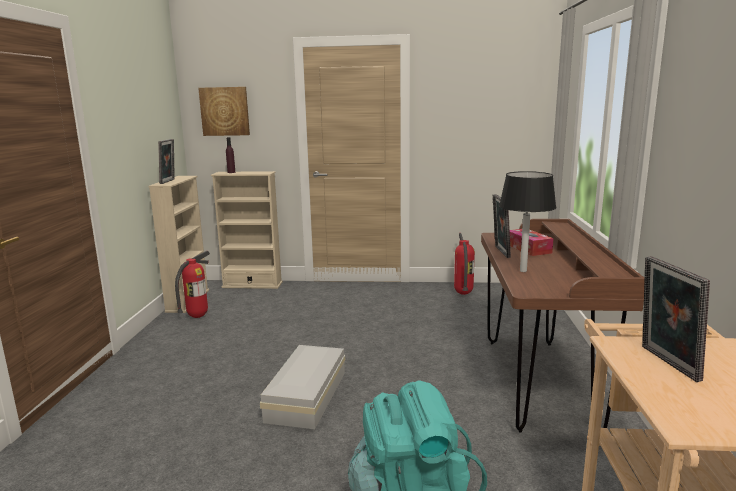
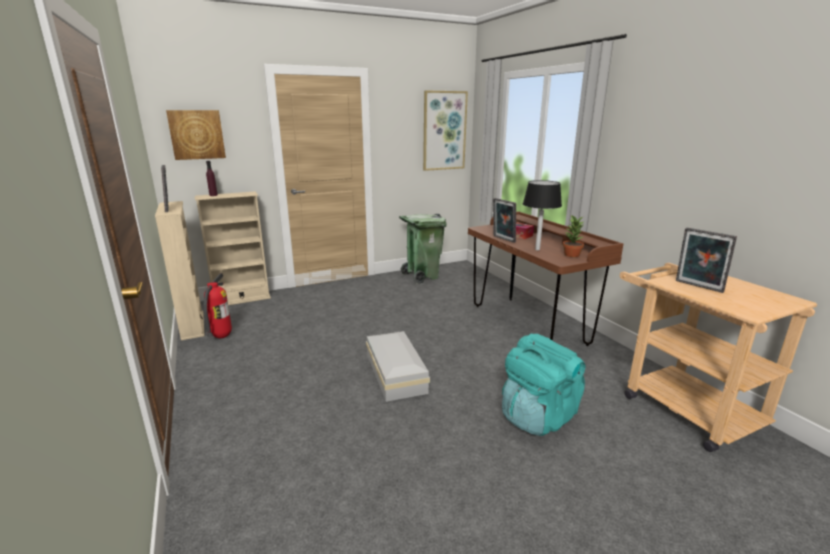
camera: 30 degrees left, 5 degrees up
(462, 293) = (422, 276): fire extinguisher -> green trash can
(513, 108) = (444, 131): none -> picture
(561, 284) = (571, 254): none -> potted plant

